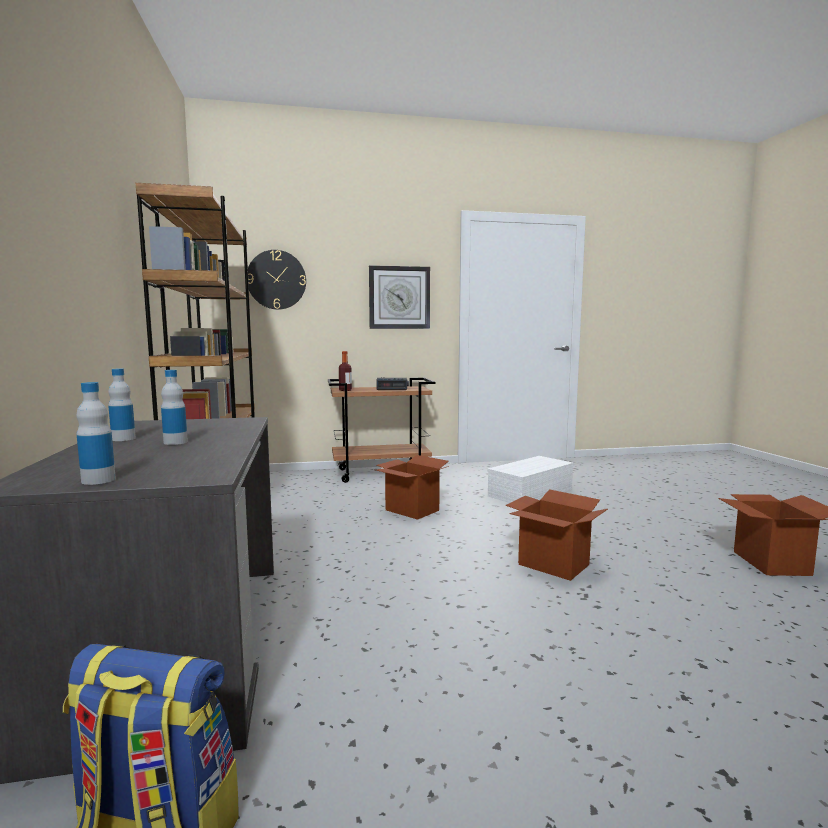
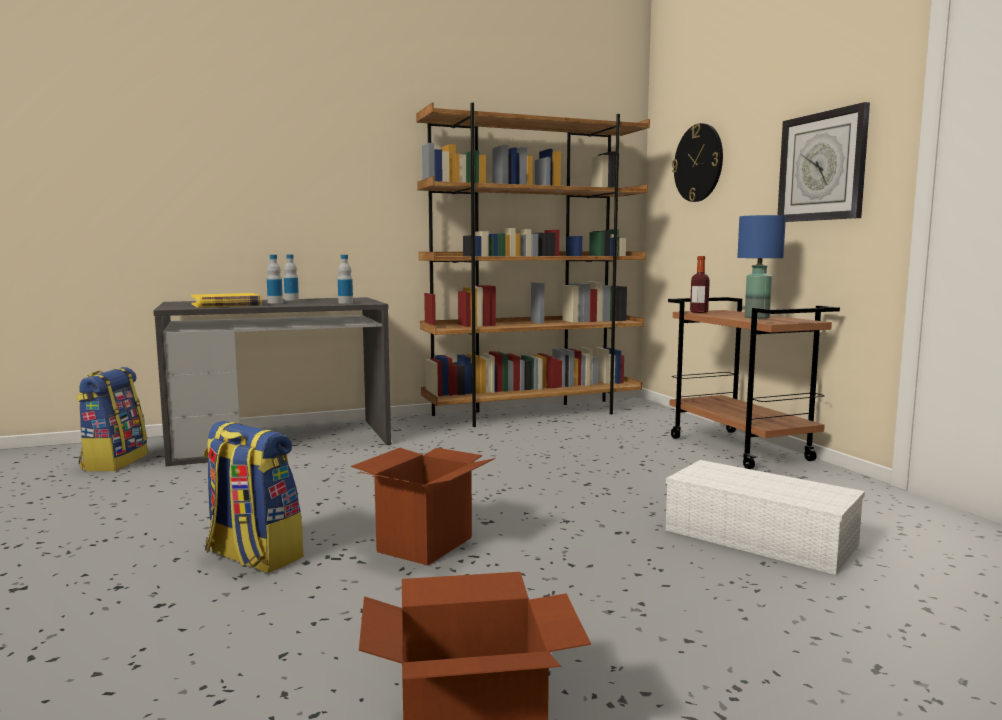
camera: 80 degrees right, 0 degrees up
(98, 480) = (178, 304): bottle -> bottle (345, 303)
(179, 457) = (226, 304): none -> yellow book
(392, 388) = (757, 317): alarm clock -> blue table lamp
(411, 510) = (588, 472): cardboard box -> none
(594, 631) = (252, 557): none -> backpack

